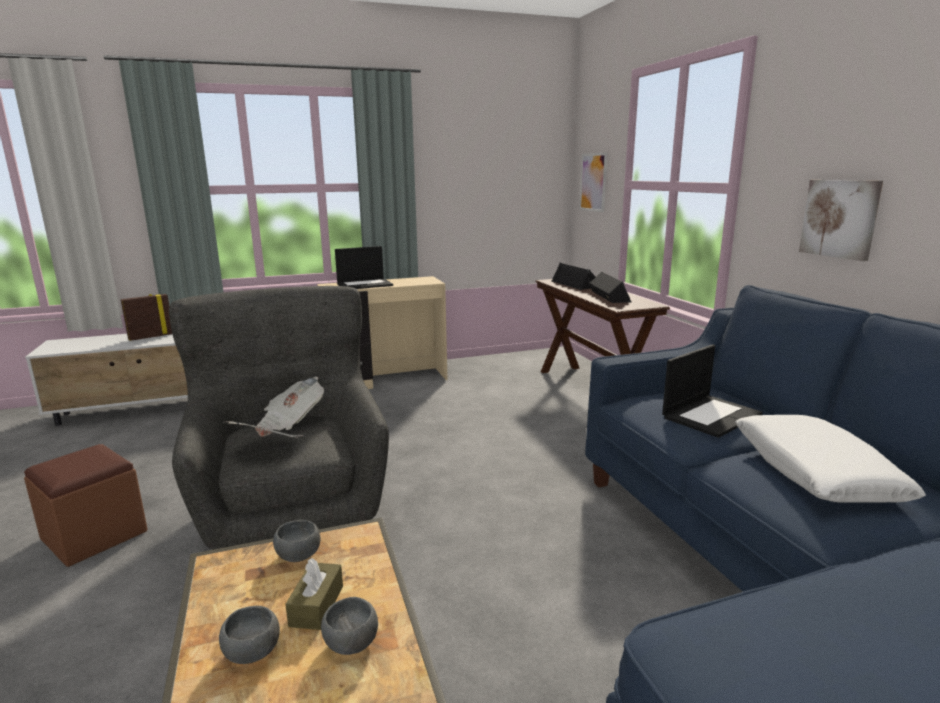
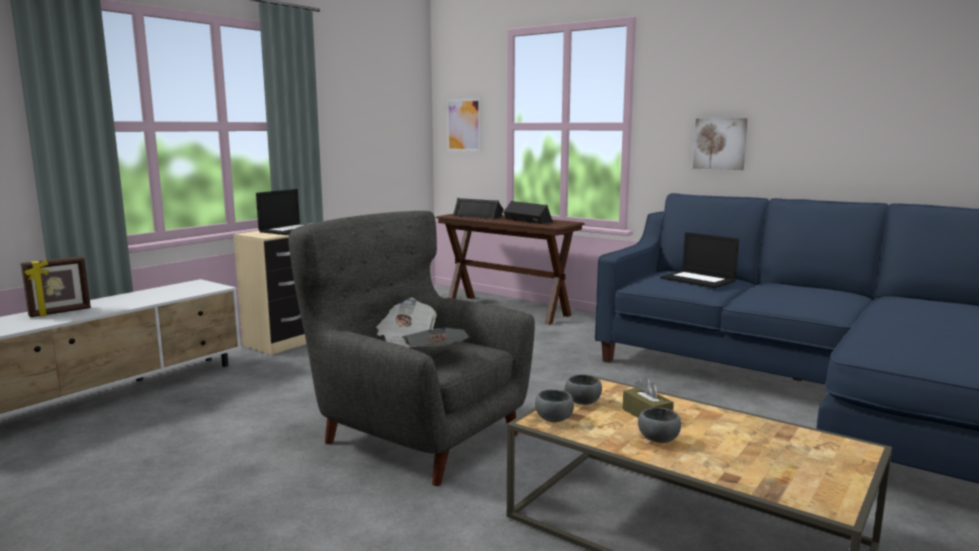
camera: 35 degrees left, 5 degrees down
(94, 535) = (240, 505): brown ottoman -> none
(151, 337) = (60, 312): picture frame -> picture frame turned 150 degrees counterclockwise
(350, 644) = (698, 420): grey bowl -> grey bowl (553, 419)
(711, 415) = (699, 280): laptop -> laptop turned 120 degrees clockwise
(814, 472) = (790, 292): white pillow -> none

